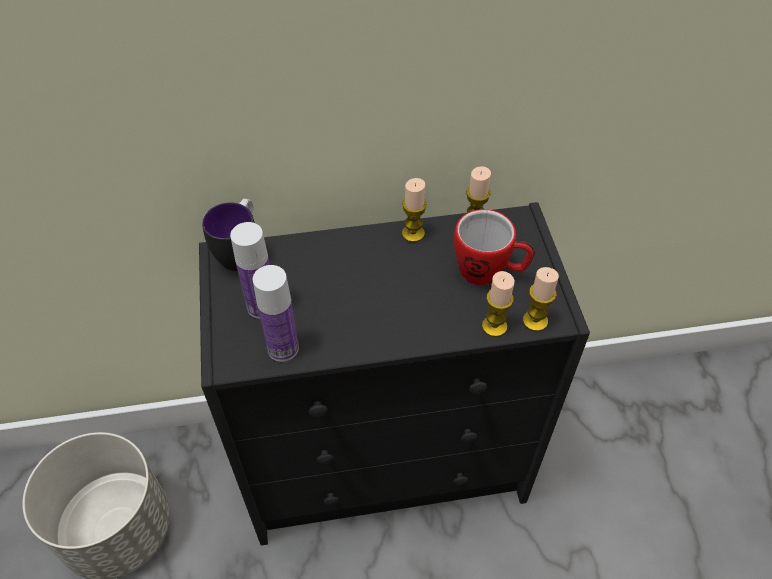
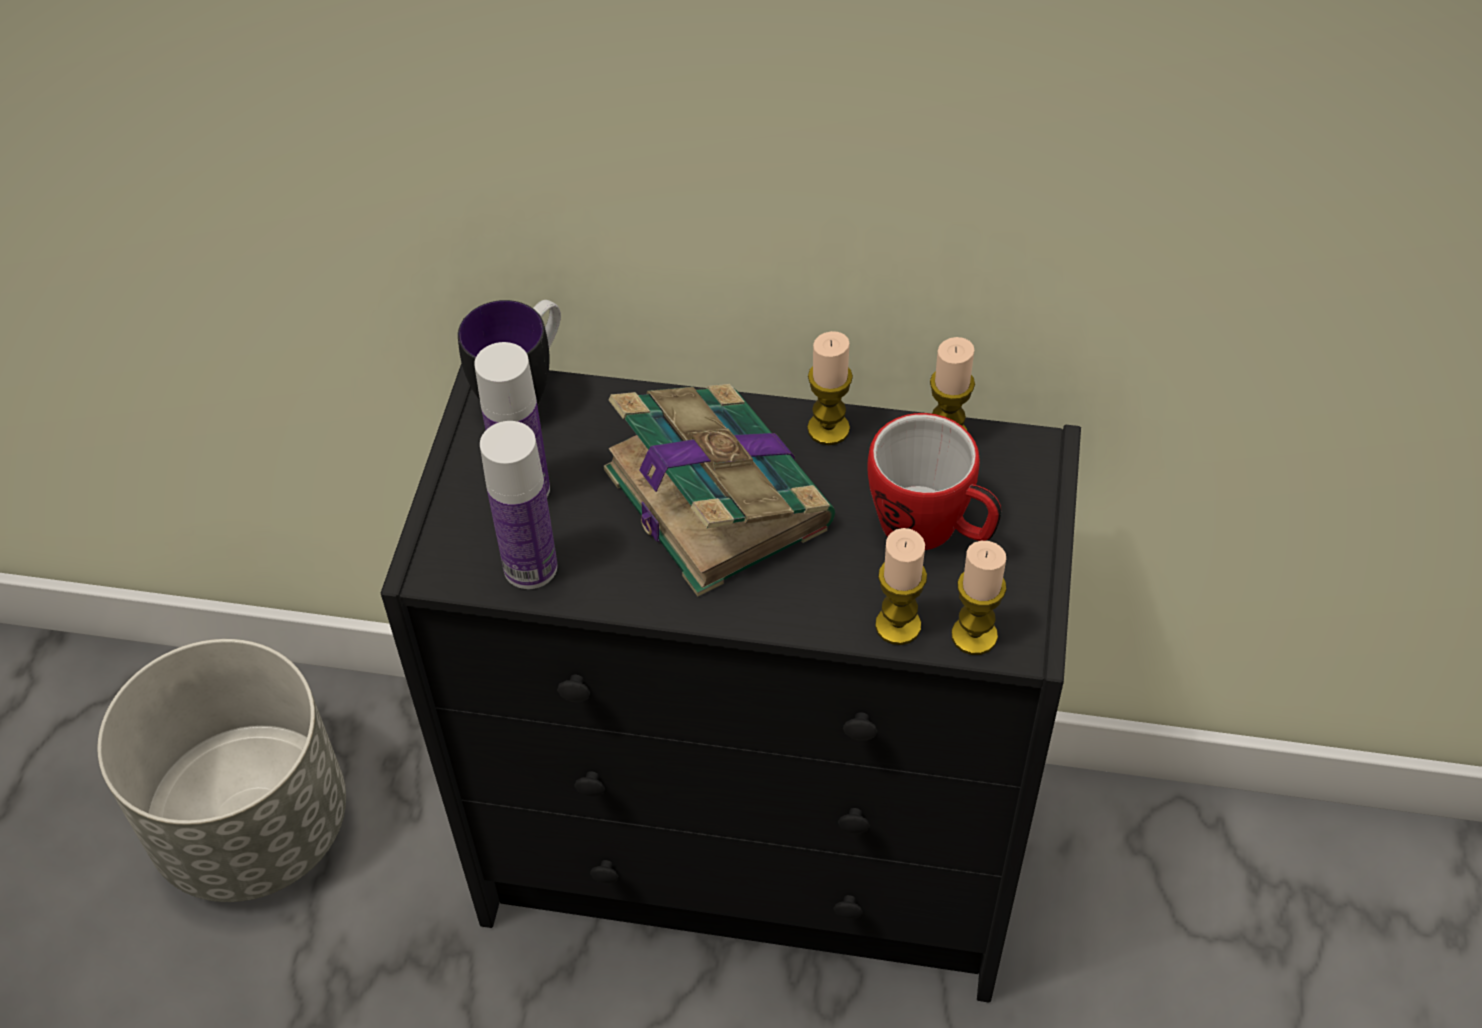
camera: 20 degrees right, 0 degrees up
(368, 282) = (714, 494): none -> book

